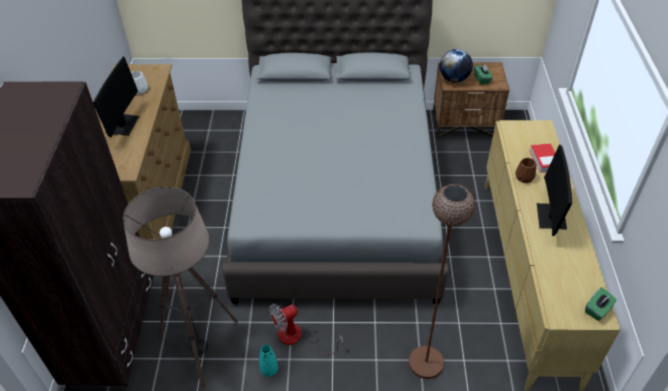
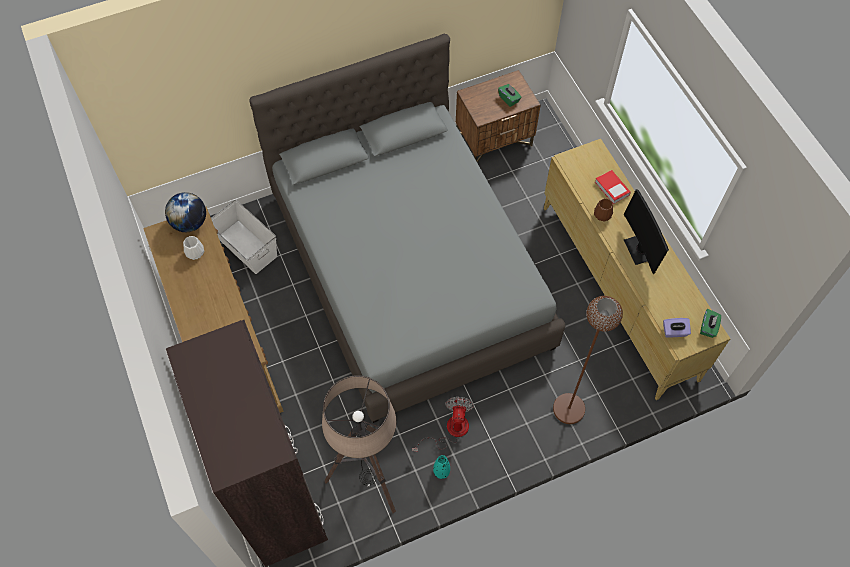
camera: 25 degrees left, 15 degrees up
(123, 125) = (208, 302): monitor -> none
(215, 138) = (247, 246): none -> white storage box
(298, 337) = (450, 431): fan -> fan turned 150 degrees clockwise
(454, 79) = (482, 108): globe -> globe (190, 223)
(556, 300) = (674, 332): none -> purple tissue box

